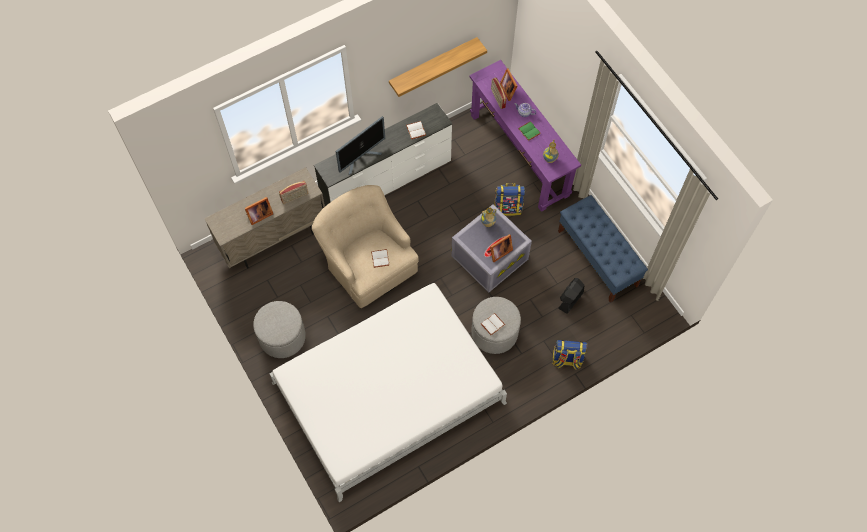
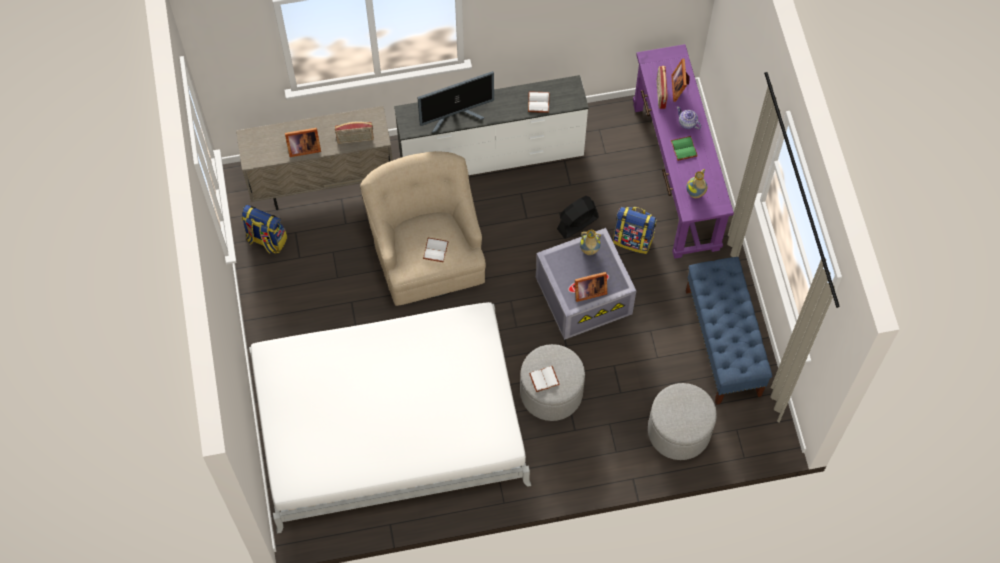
camera: 20 degrees right, 0 degrees up
(282, 337) = (286, 309): grey ottoman -> grey ottoman (679, 431)
(433, 65) = (585, 25): shelf -> none
(566, 360) = (629, 458): backpack -> backpack (266, 240)
(570, 299) = (666, 383): black fan -> black fan (577, 223)

